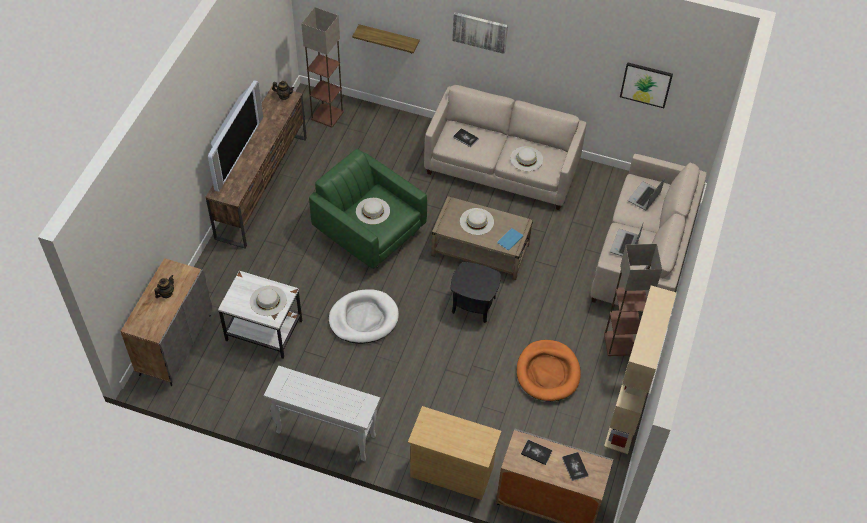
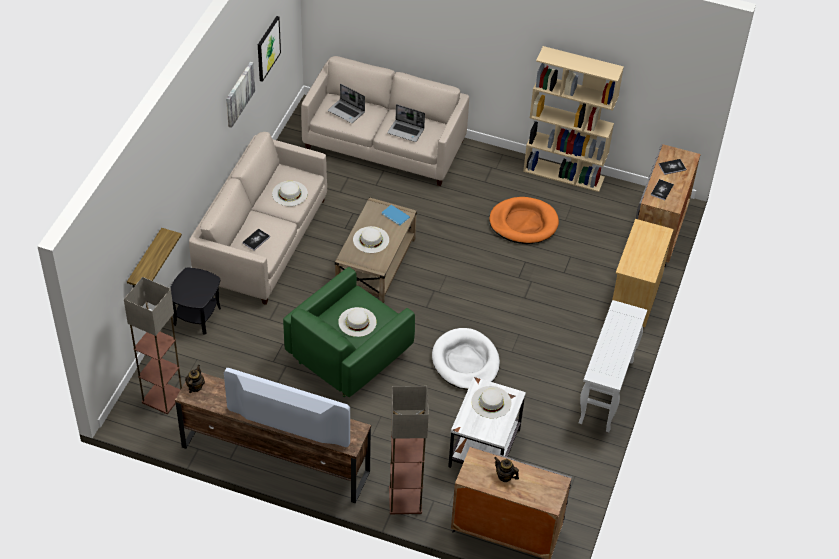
camera: 90 degrees left, 5 degrees down
(473, 305) = (446, 273): black side table -> black side table (197, 316)
(480, 31) = (190, 154): picture -> picture (239, 94)
(620, 343) = (487, 171): floor lamp -> floor lamp (404, 499)

